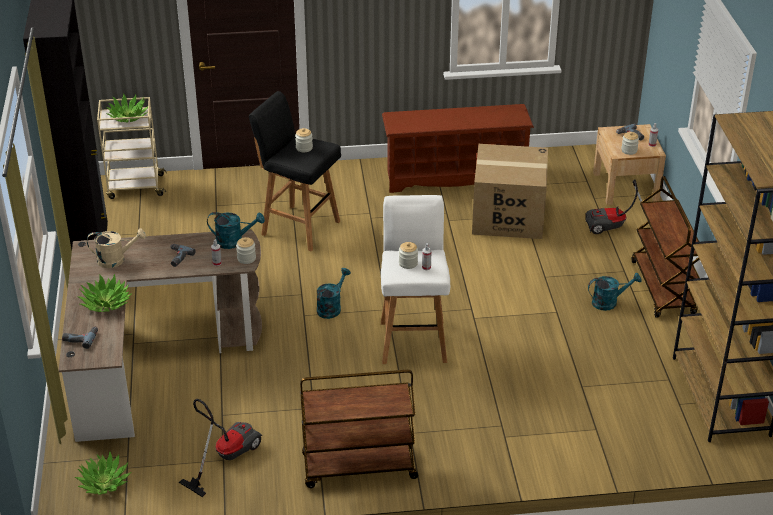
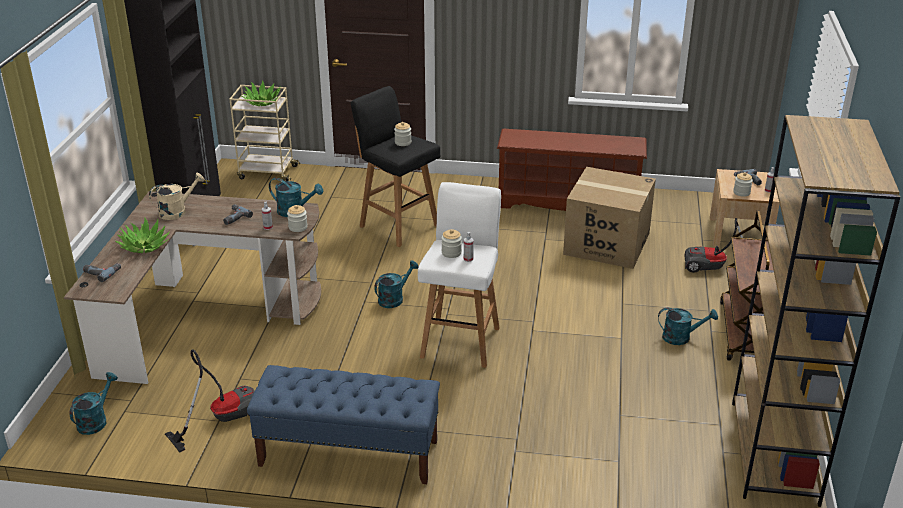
camera: 15 degrees right, 5 degrees down
(104, 482) = (95, 420): potted plant -> turquoise watering can
(116, 260) = (177, 211): beige watering can -> beige watering can turned 45 degrees counterclockwise
(358, 467) = (348, 453): brown cart -> blue bench

